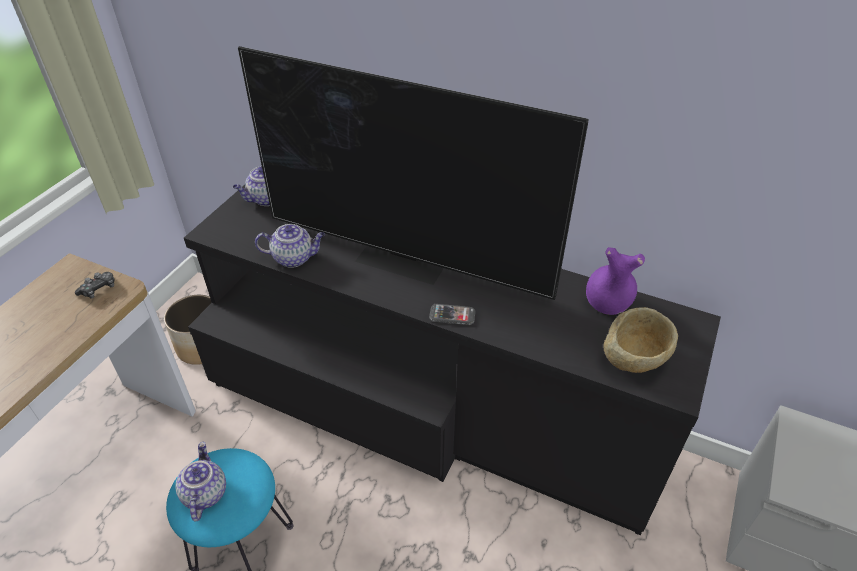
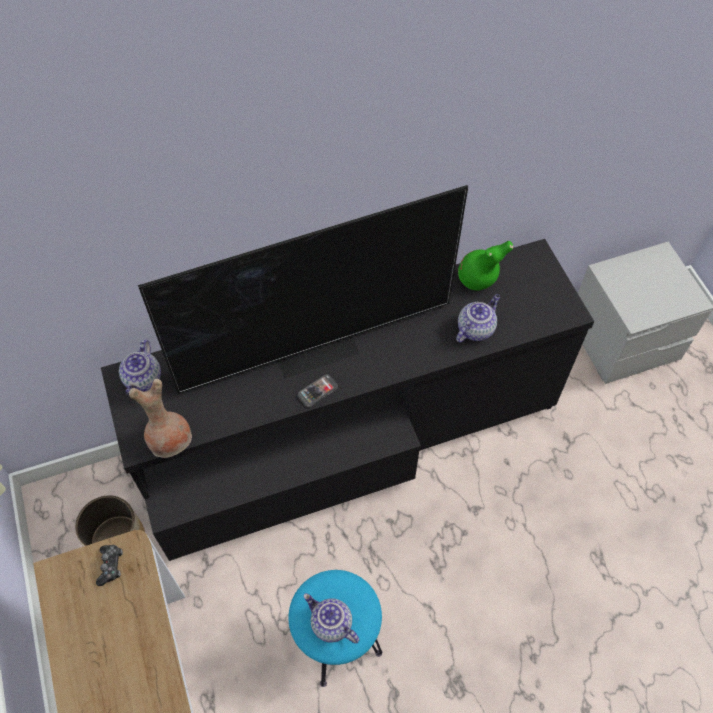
camera: 45 degrees left, 15 degrees up
(231, 242) = (170, 440): none -> brown vase
(294, 258) = (237, 412): teapot -> teapot (475, 328)
(452, 315) = (398, 367): phone -> phone (317, 391)
(606, 304) = (477, 280): purple vase -> green vase
(633, 362) = (531, 312): beige bowl -> none

